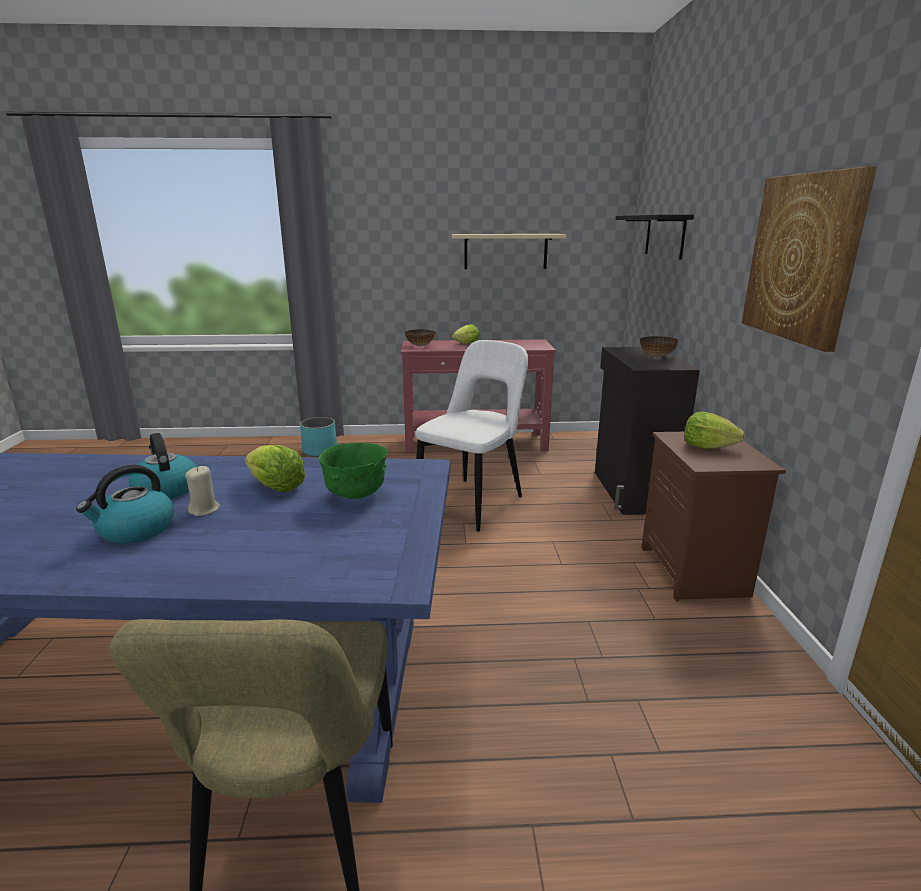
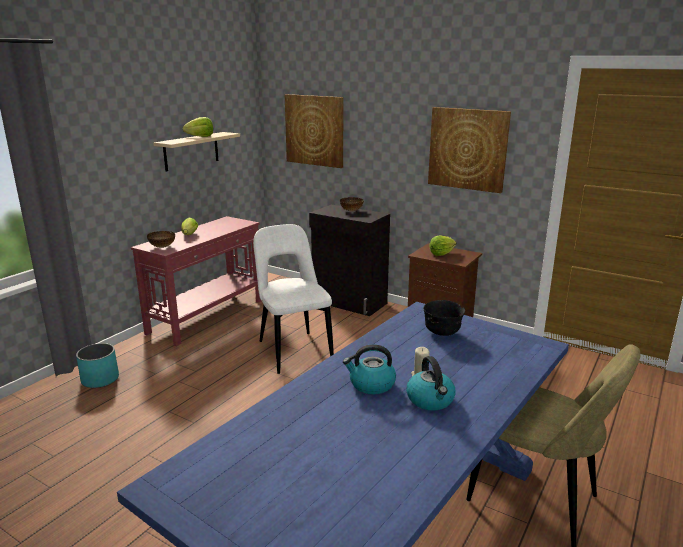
camera: 55 degrees left, 0 degrees up
(275, 487) = (406, 351): lettuce -> lettuce (200, 136)
(356, 495) = (442, 333): green bowl -> black bowl
(665, 236) = (315, 130): black shelf -> picture

